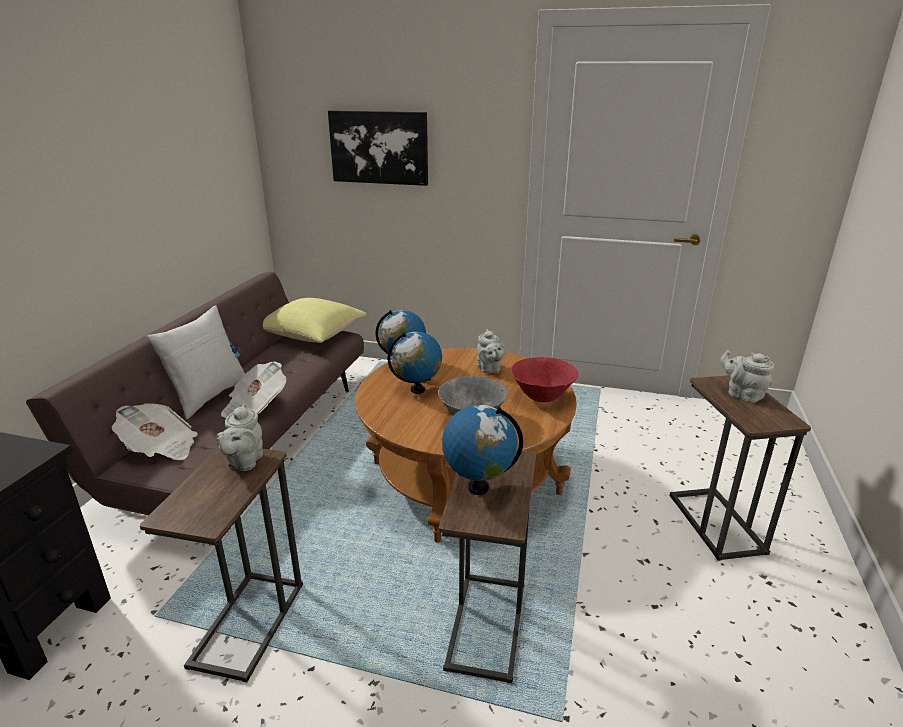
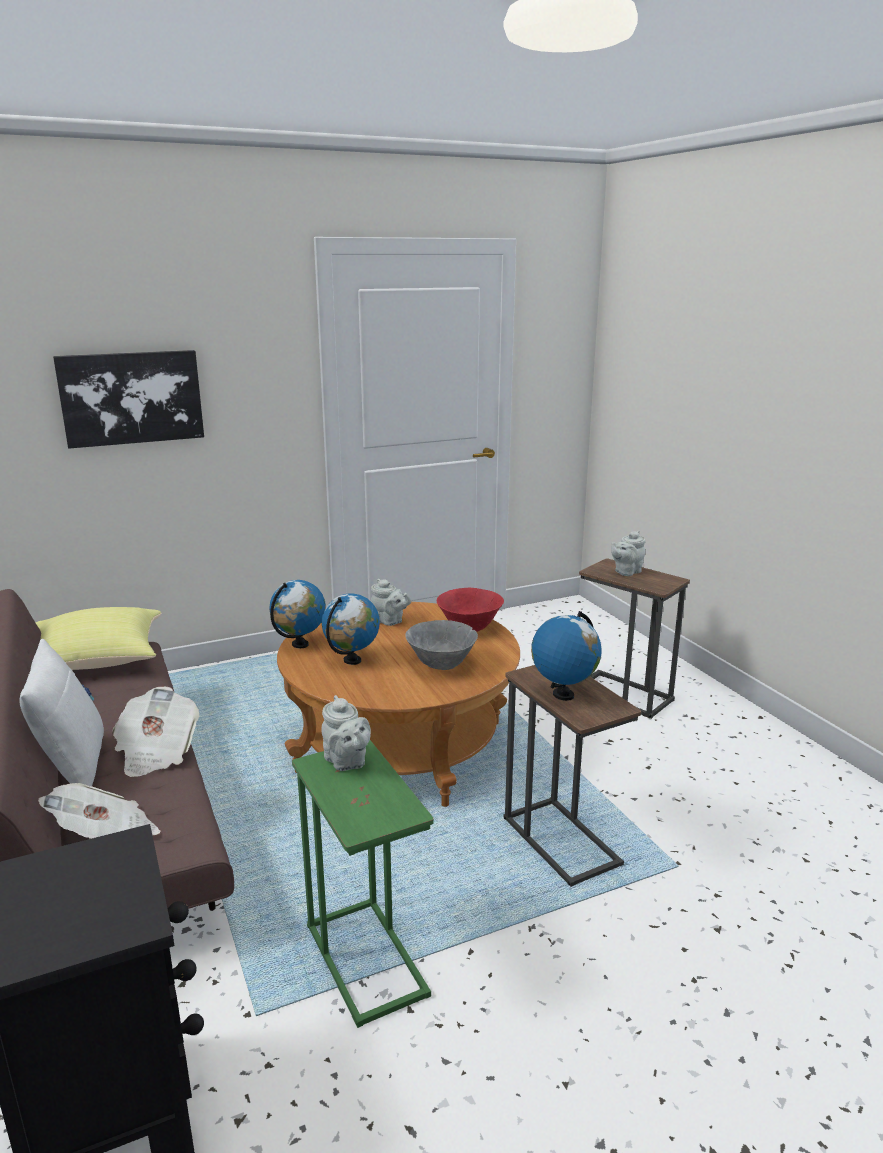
camera: 40 degrees left, 5 degrees down
(248, 623) = (364, 959): brown side table -> green side table
(742, 394) = (626, 572): grey teapot -> grey teapot turned 45 degrees counterclockwise

